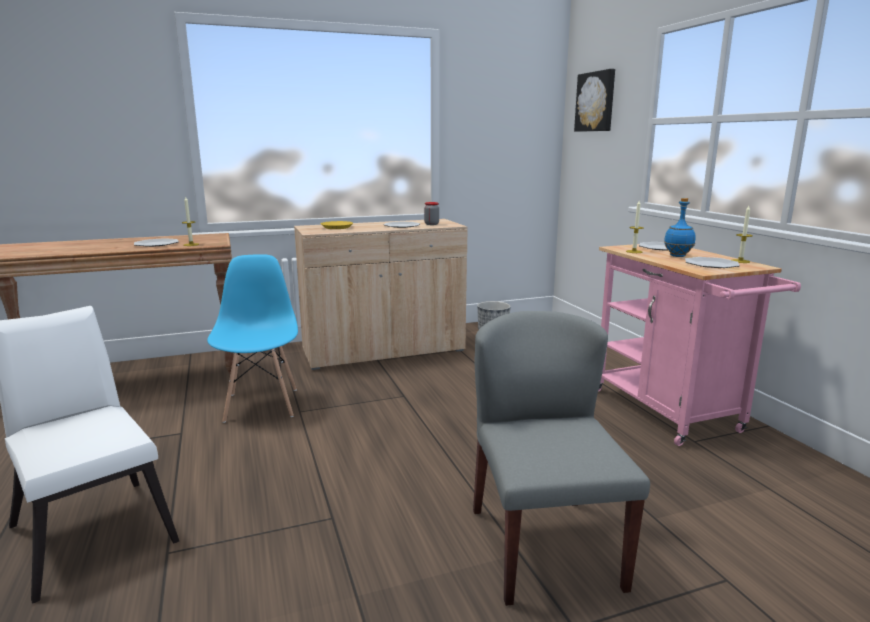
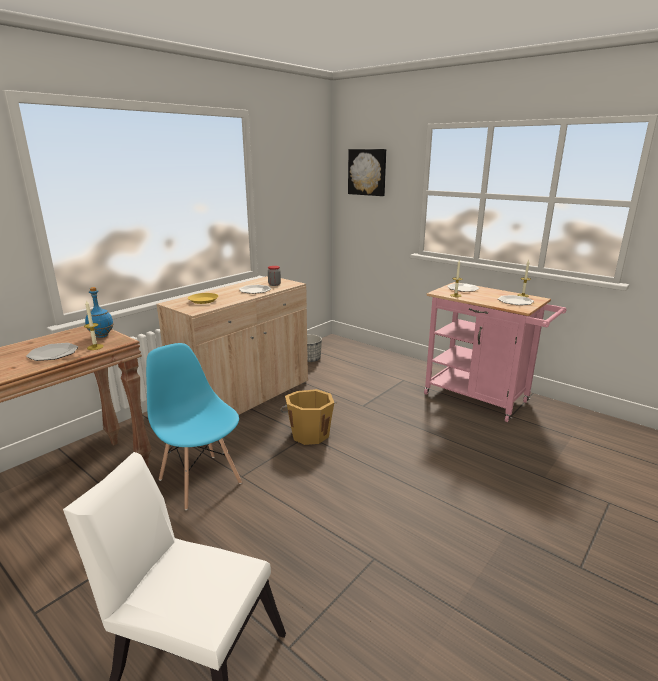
camera: 30 degrees left, 5 degrees up
(409, 395) = (310, 433): none -> orange bucket
(543, 546) = (514, 521): grey chair -> none
(677, 256) = (485, 296): blue bottle -> blue bottle (101, 336)

